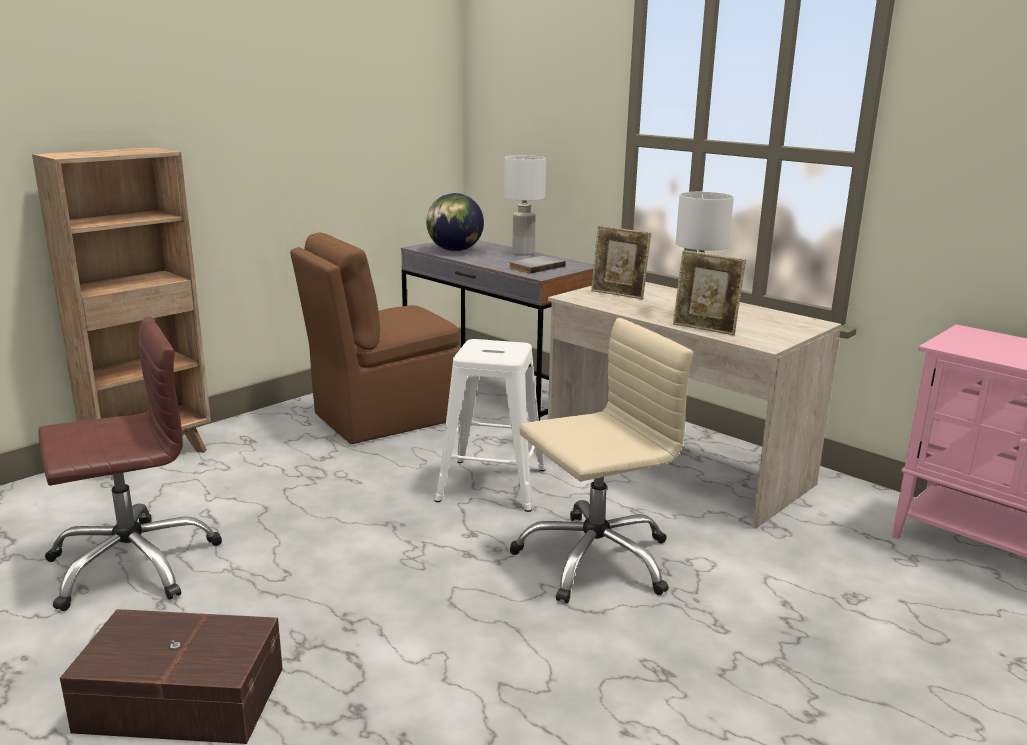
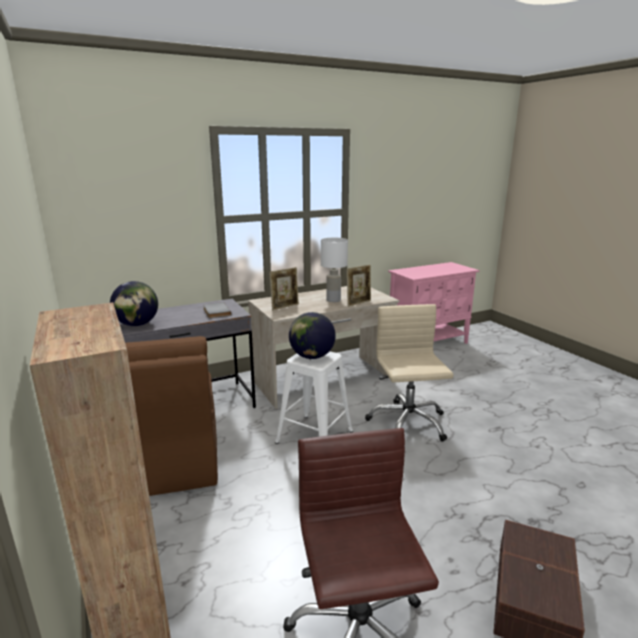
camera: 70 degrees left, 0 degrees up
(492, 348) = (311, 356): none -> globe
(523, 253) = (176, 309): white table lamp -> none

